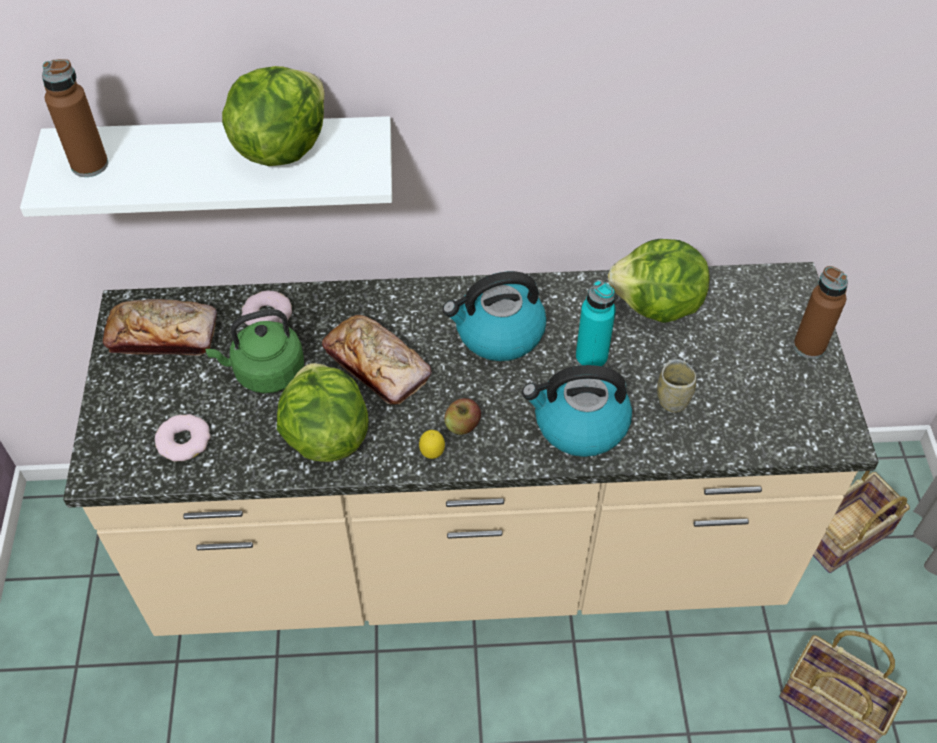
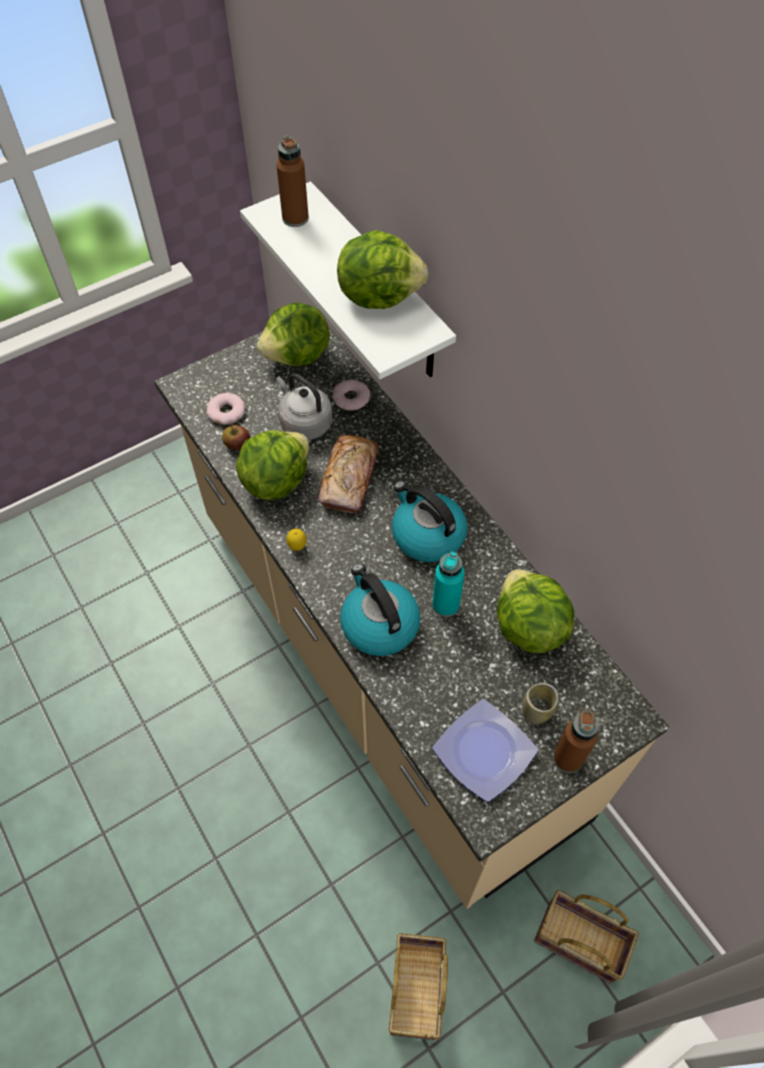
camera: 60 degrees right, 5 degrees up
(164, 336) = (298, 356): bread -> lettuce
(265, 372) = (304, 422): green kettle -> grey kettle
(462, 425) = (332, 553): apple -> apple (237, 445)
(672, 399) = (443, 677): cup -> cup (536, 711)
(769, 405) = (484, 750): none -> plate

